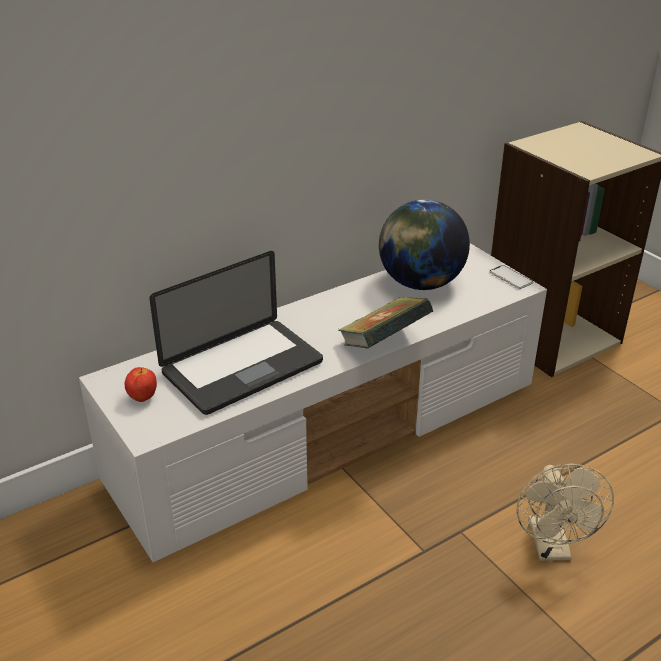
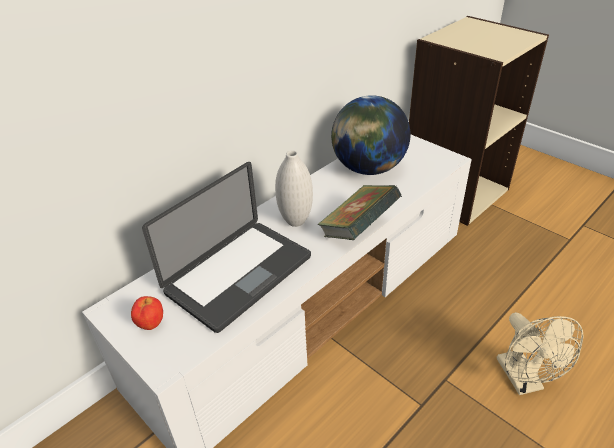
camera: 10 degrees left, 5 degrees up
(319, 326) = (295, 221): none -> white vase
(511, 278) = (439, 153): phone -> none

